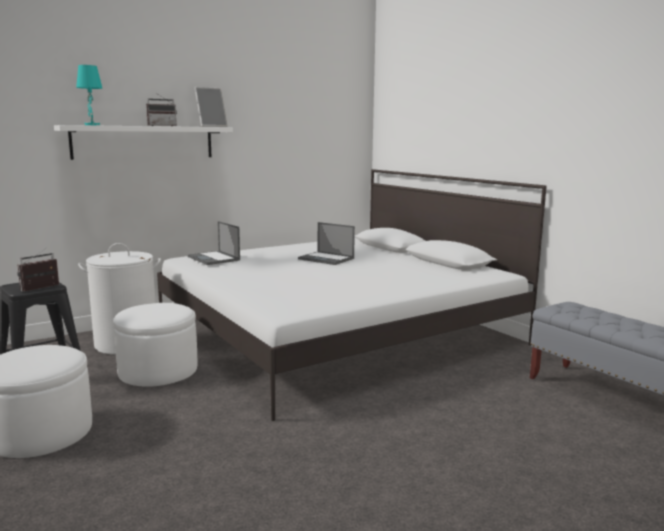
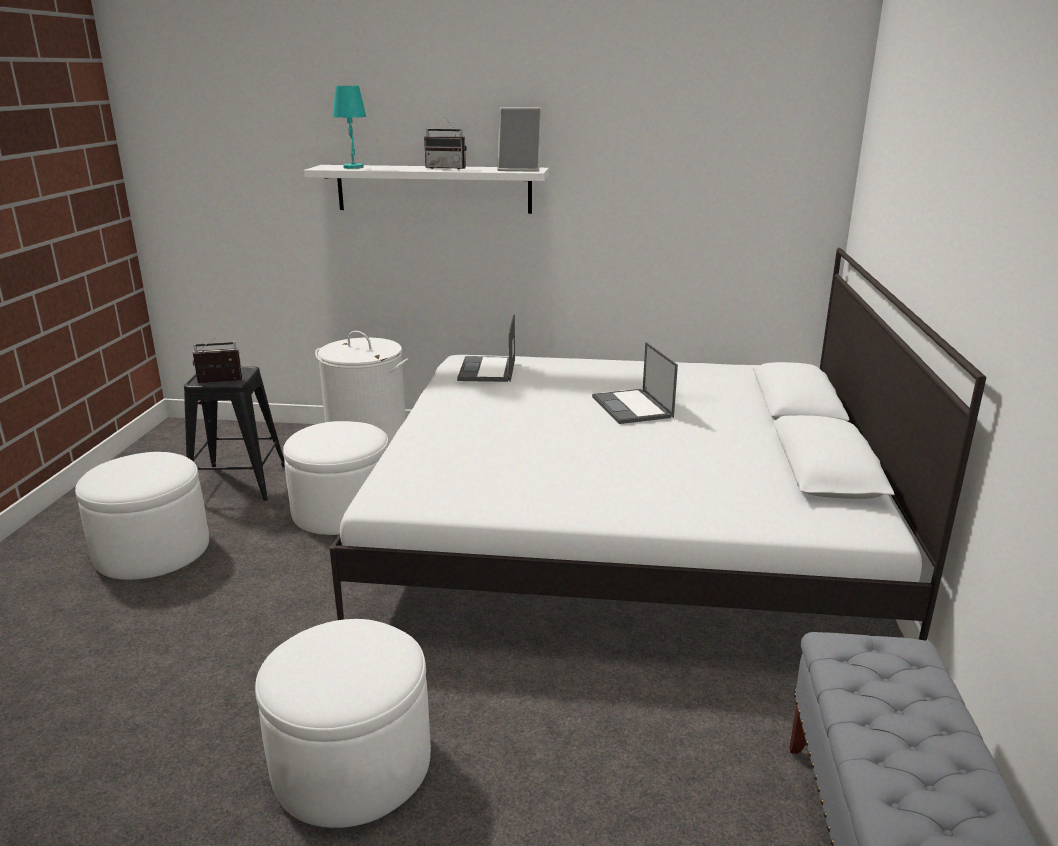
camera: 40 degrees right, 10 degrees up
(377, 460) = (351, 764): none -> white ottoman

